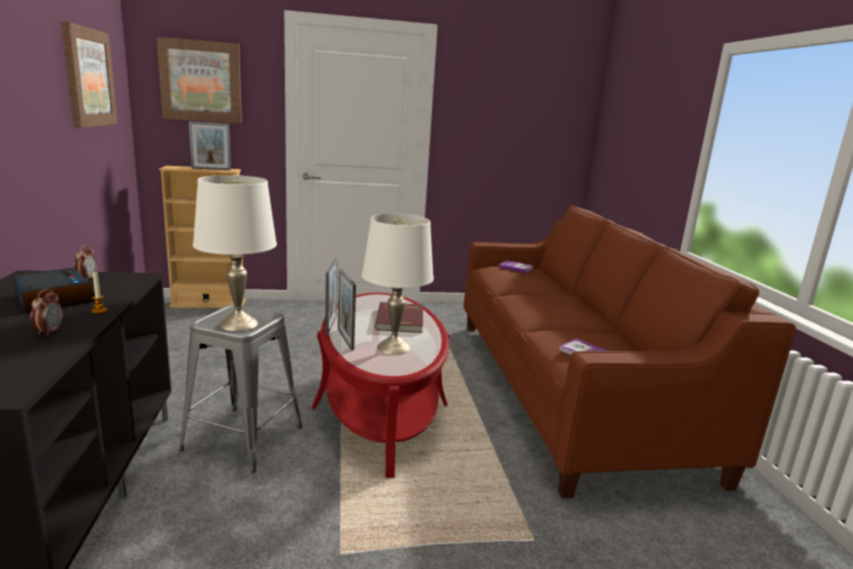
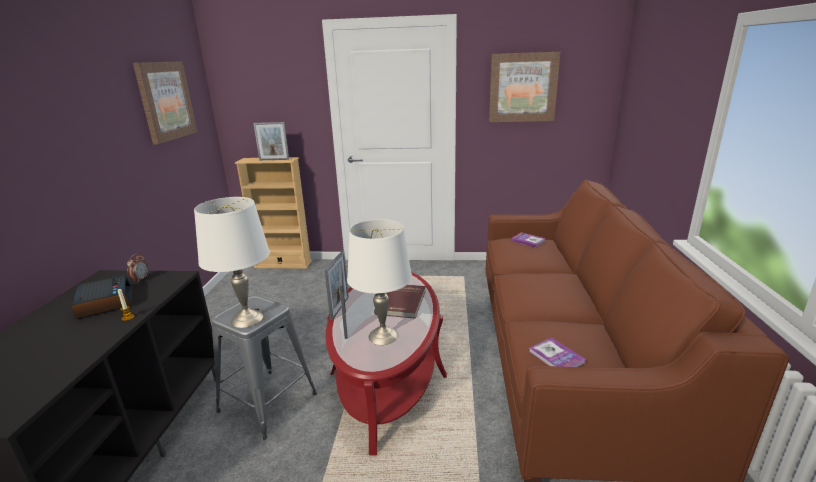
camera: 15 degrees right, 5 degrees up
(49, 332) = (79, 343): alarm clock -> none
(201, 81) = (262, 88): picture -> picture (522, 87)

